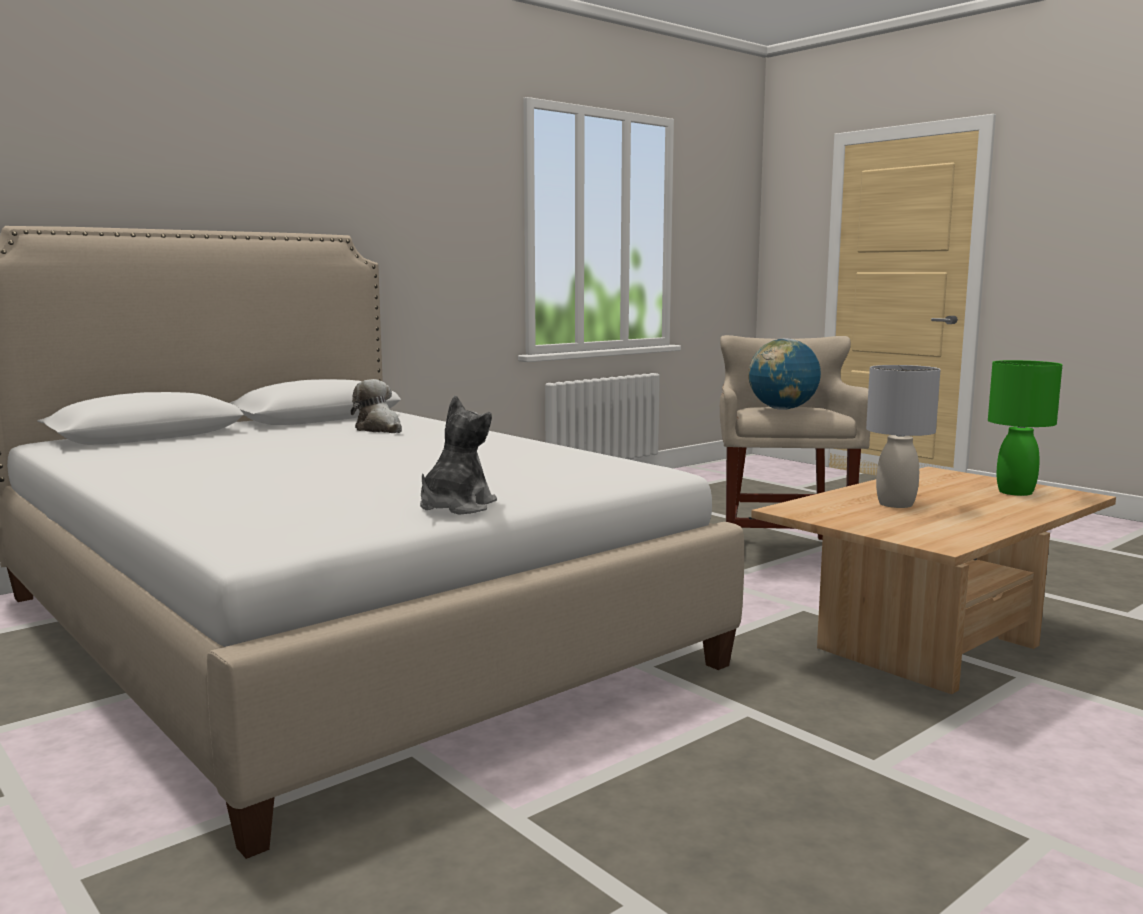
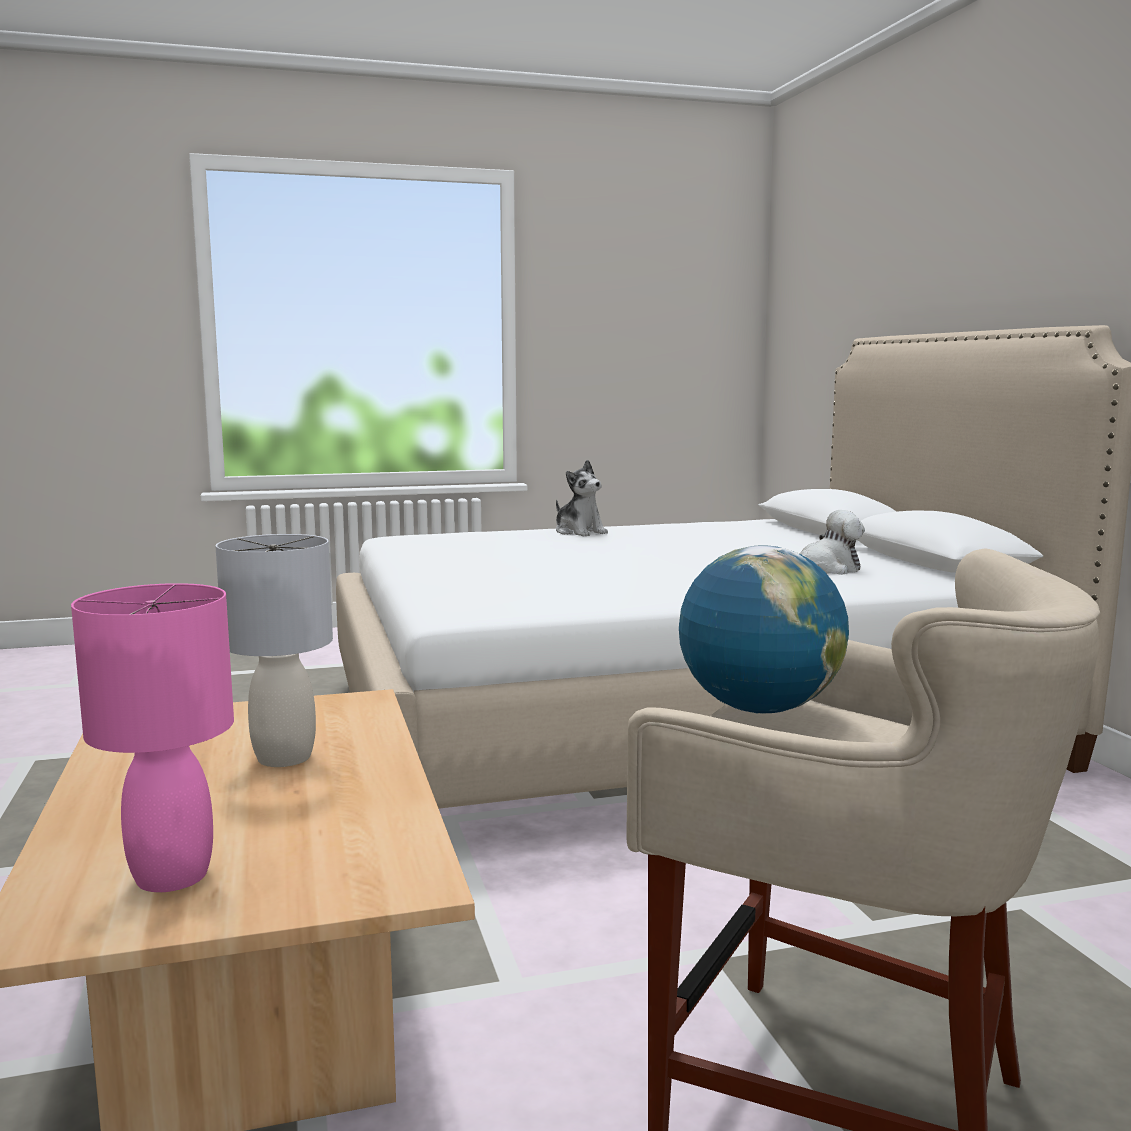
camera: 115 degrees right, 0 degrees up
(456, 507) = (415, 561): plush toy -> plush toy (579, 532)
(1015, 492) = (172, 876): green table lamp -> pink table lamp

